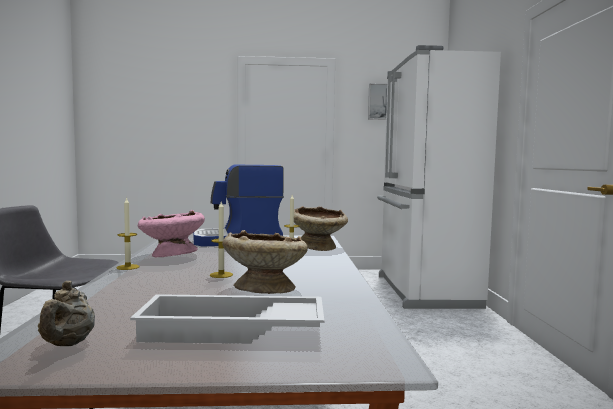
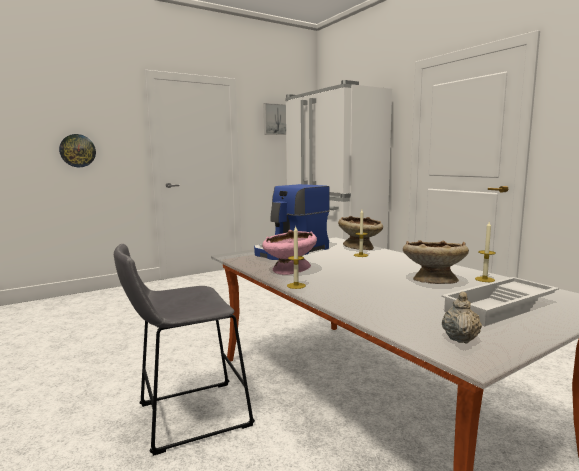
camera: 30 degrees left, 5 degrees up
(67, 344) = (460, 338): beige teapot -> beige teapot turned 120 degrees counterclockwise
(170, 134) = (77, 150): none -> wall clock
(221, 275) = (375, 278): candle -> candle (484, 279)

